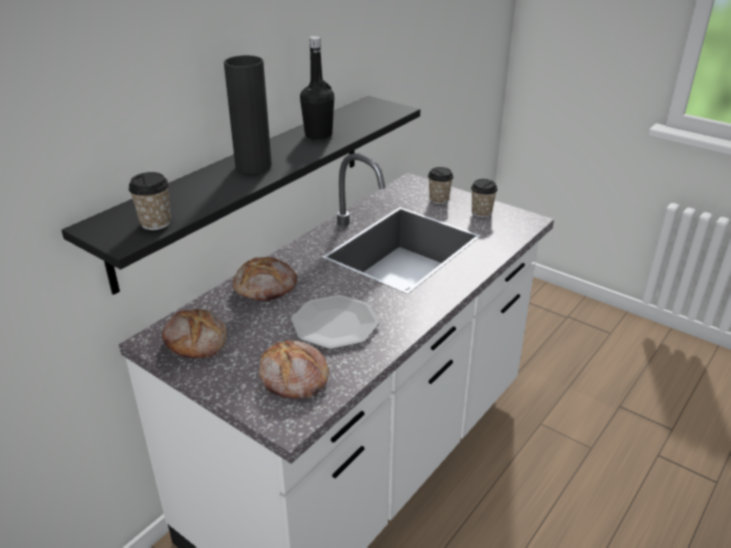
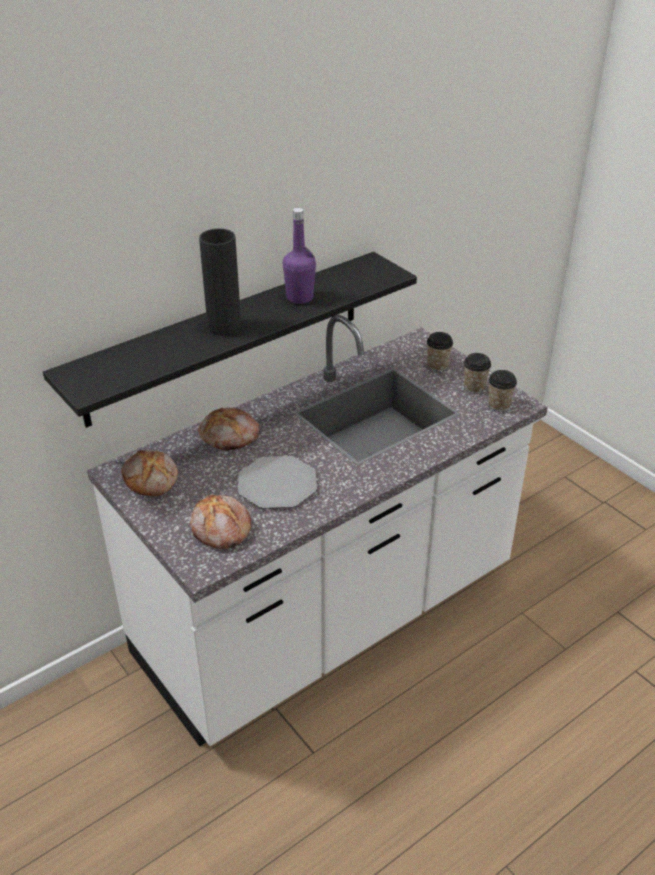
camera: 15 degrees right, 5 degrees up
(155, 223) = (118, 377): cup -> cup (499, 405)
(318, 135) = (300, 298): black bottle -> purple bottle

